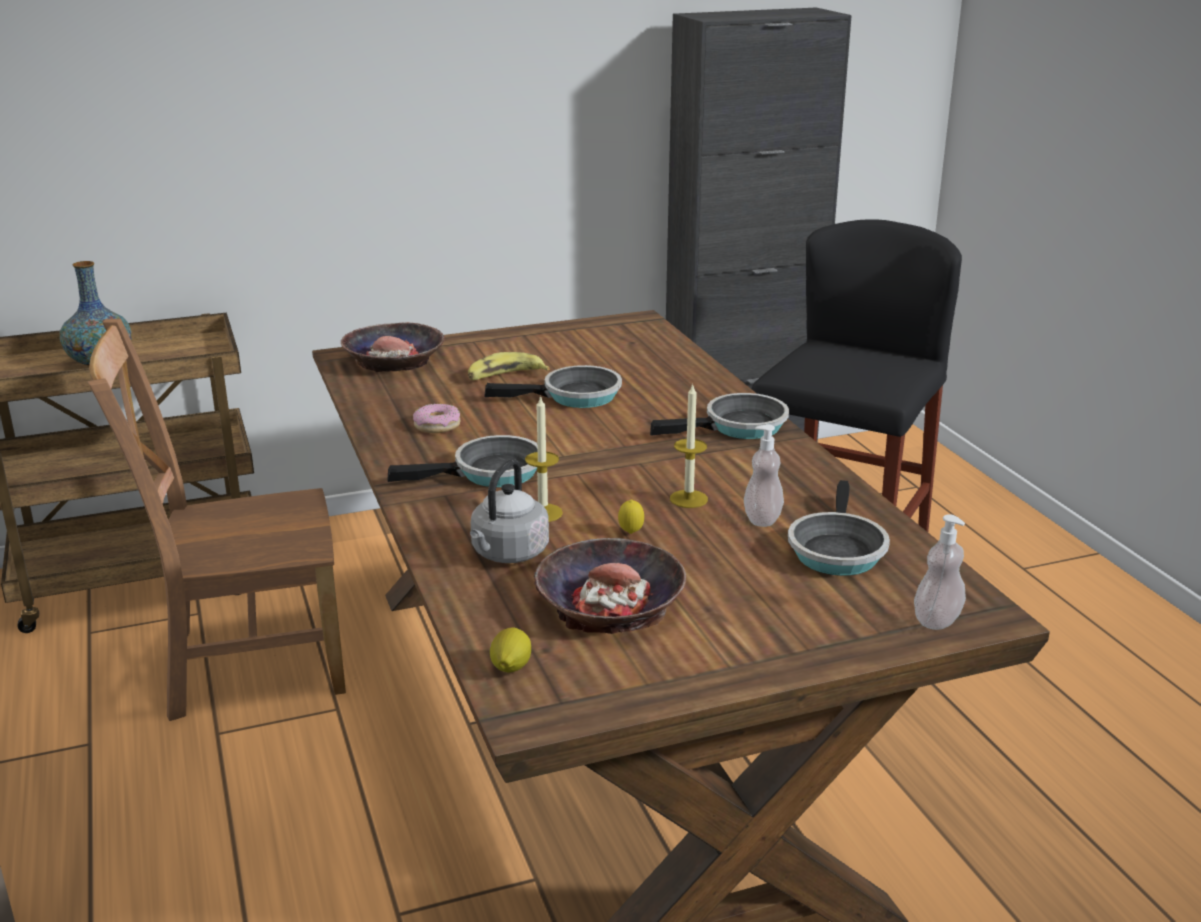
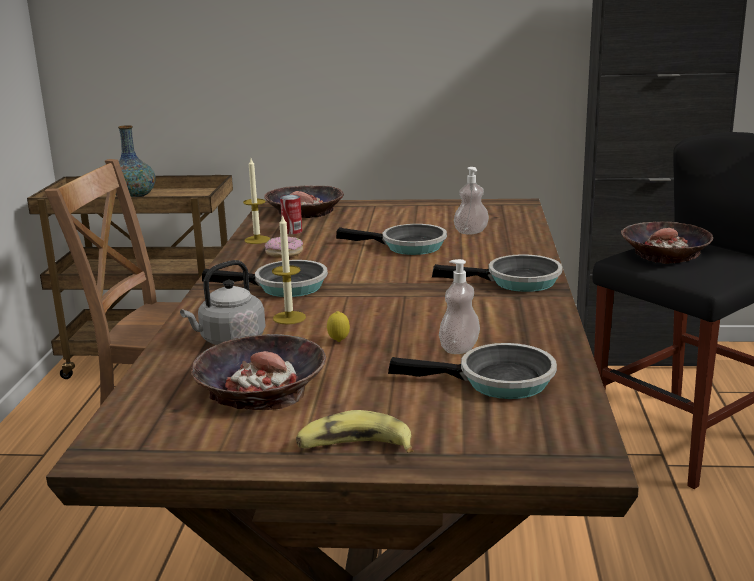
camera: 25 degrees right, 5 degrees down
(411, 392) = (292, 231): none -> can
(505, 376) = (371, 229): banana -> banana (354, 448)
(510, 668) = (133, 417): lemon -> none
(688, 499) = (414, 325): candle -> candle (257, 240)
(823, 363) = (665, 253): none -> bowl
(836, 550) = (497, 382): frying pan -> frying pan turned 120 degrees counterclockwise
(937, 620) = (530, 454): soap dispenser -> soap dispenser (471, 232)

